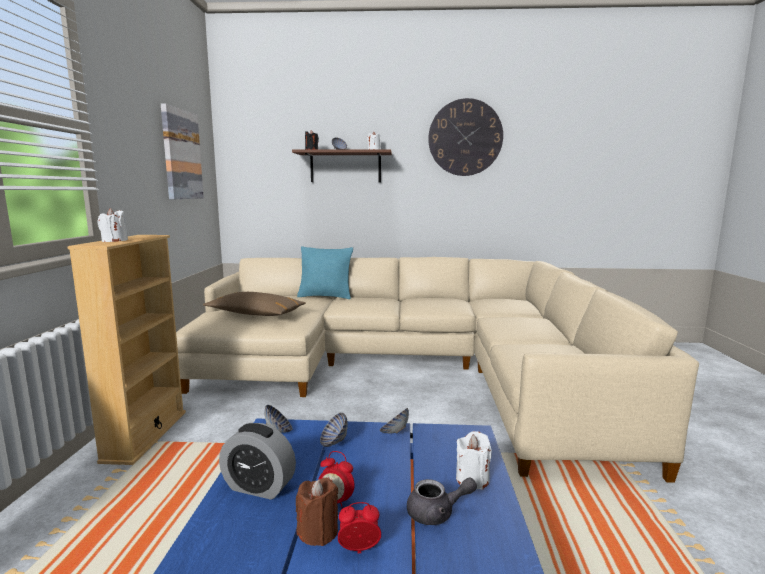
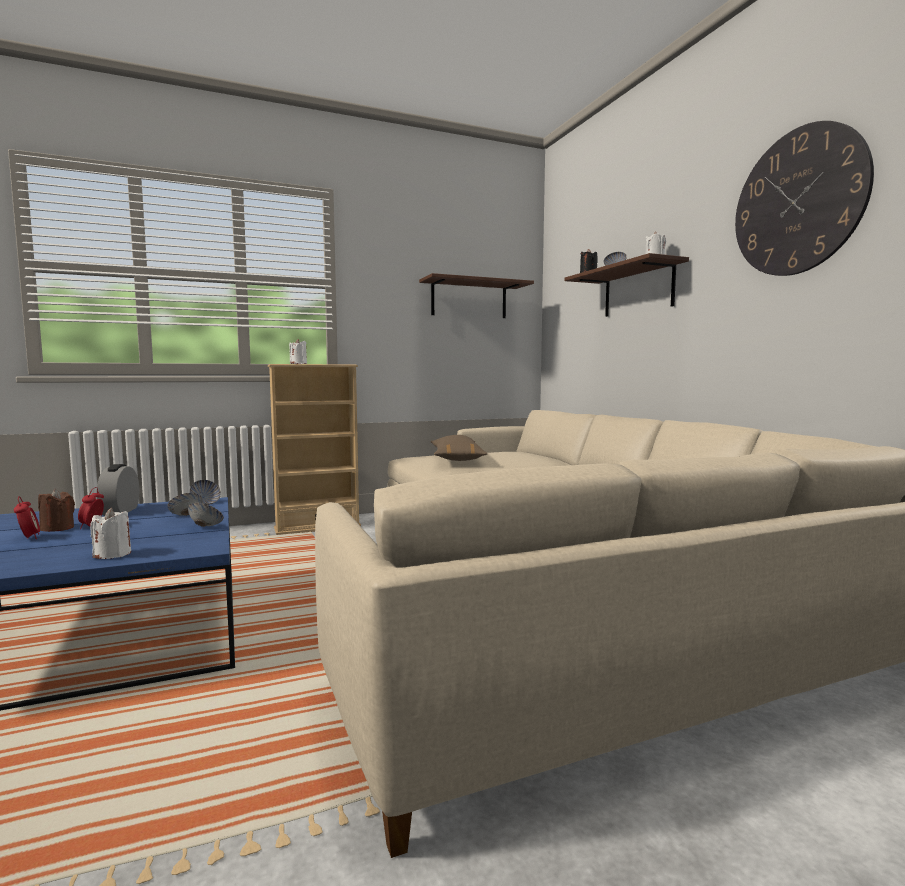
camera: 65 degrees right, 5 degrees down
(181, 155) = (469, 299): picture -> brown shelf
(325, 296) = (569, 463): turquoise pillow -> none
(437, 513) = (63, 550): grey teapot -> none

